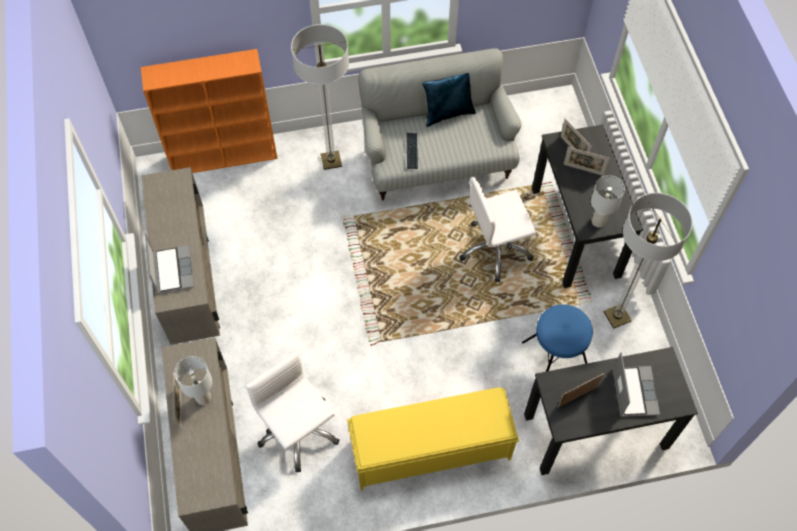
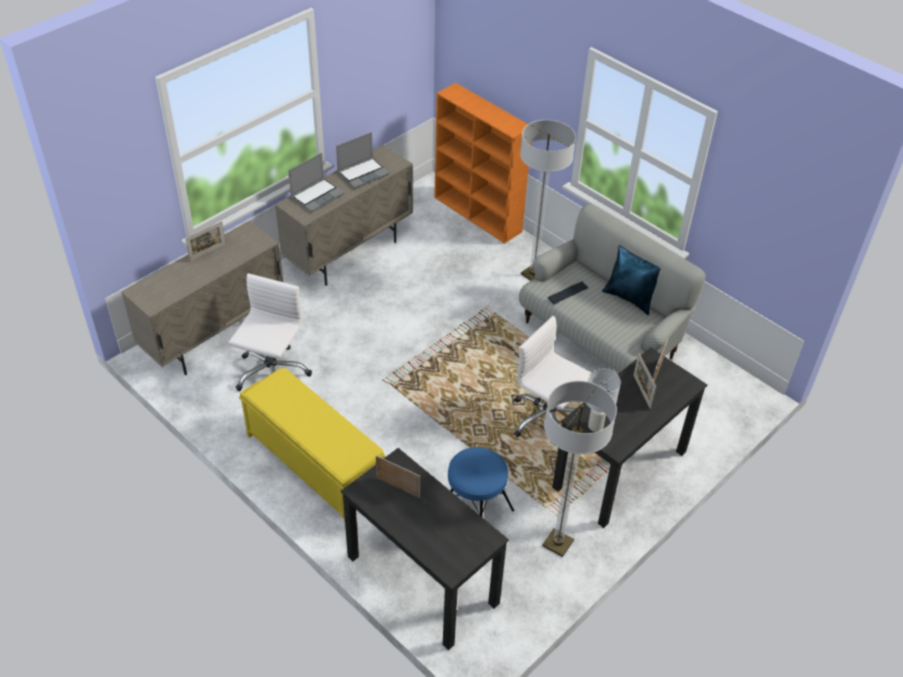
camera: 55 degrees right, 15 degrees down
(203, 398) = (224, 260): white table lamp -> none
(633, 391) = (435, 527): laptop -> laptop (363, 173)

